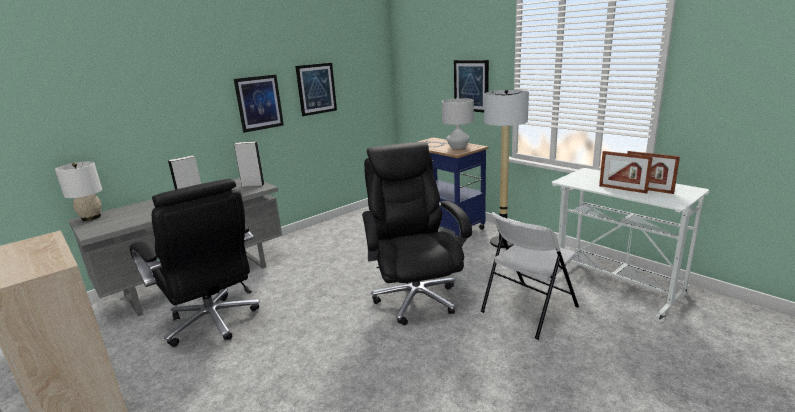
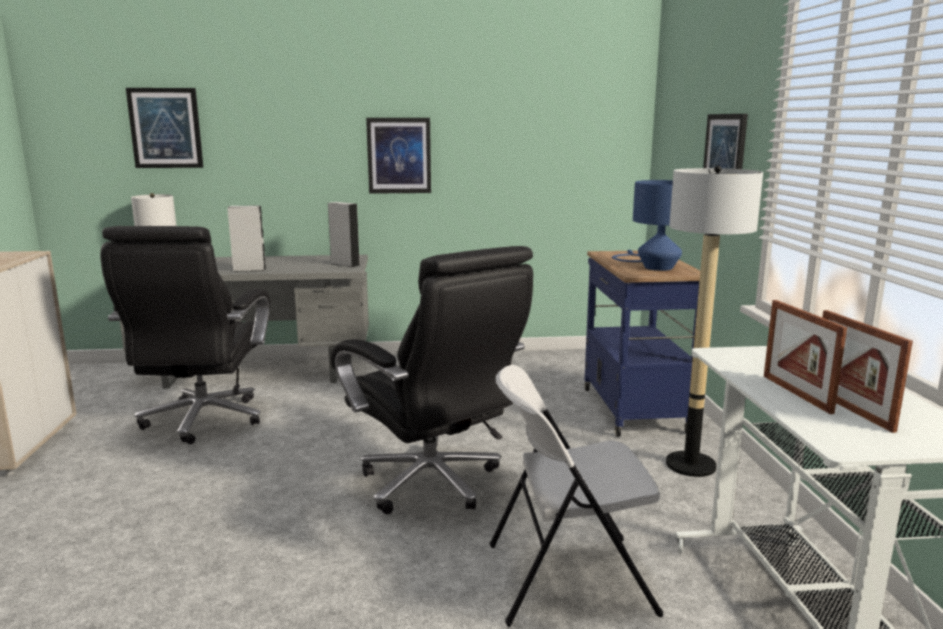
camera: 35 degrees right, 5 degrees down
(316, 89) = (495, 146): picture -> picture (165, 128)
(415, 298) = (435, 486): black office chair -> black office chair turned 120 degrees clockwise
(448, 146) = (648, 264): white table lamp -> blue table lamp

